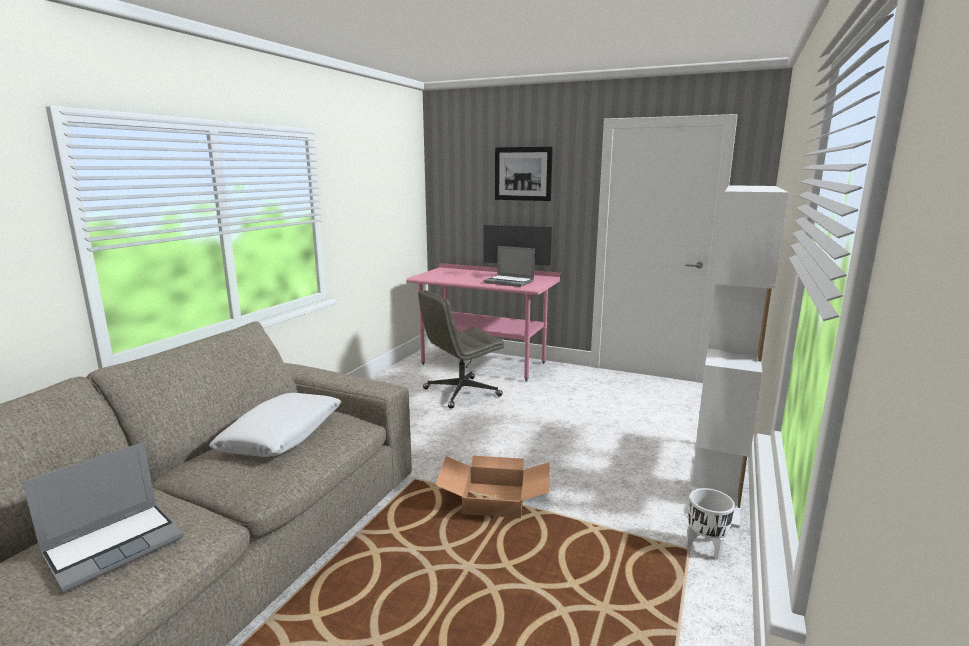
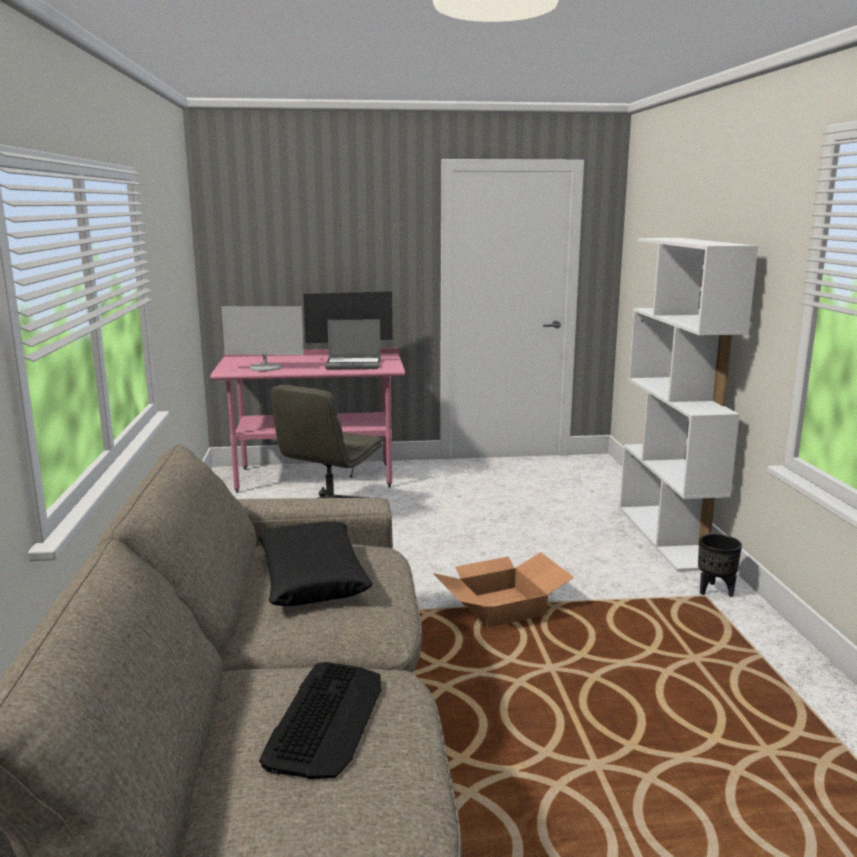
camera: 30 degrees left, 0 degrees up
(115, 545) = (326, 718): laptop -> keyboard
(282, 435) = (313, 577): white pillow -> black pillow
(447, 277) = (265, 368): none -> monitor
(523, 174) = (341, 225): picture -> none
(706, 548) = (715, 591): white planter -> black planter

